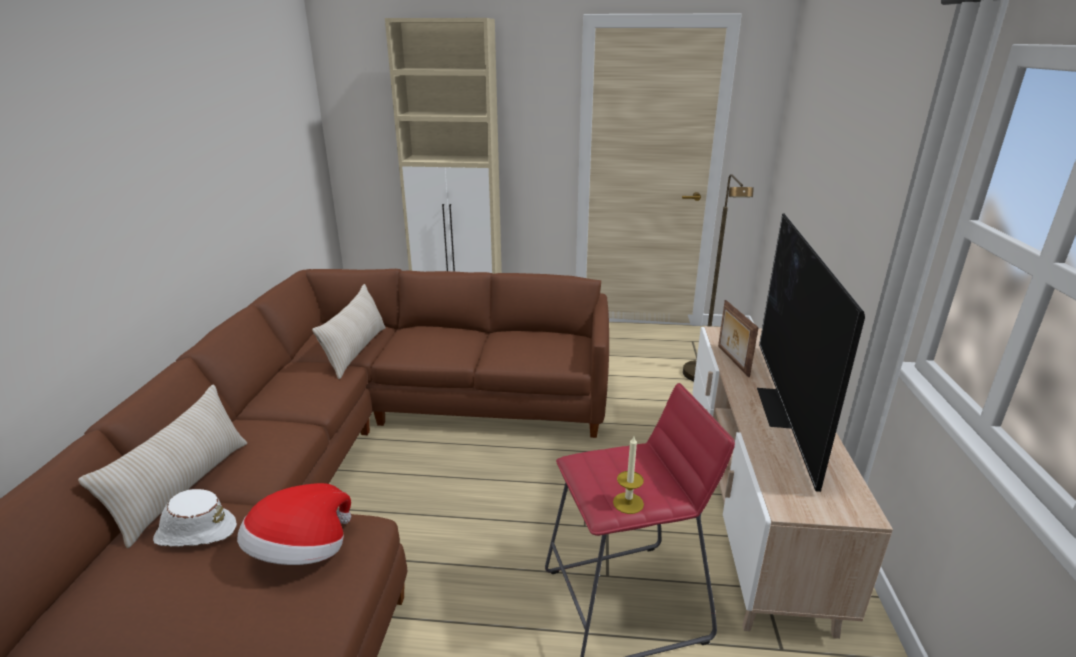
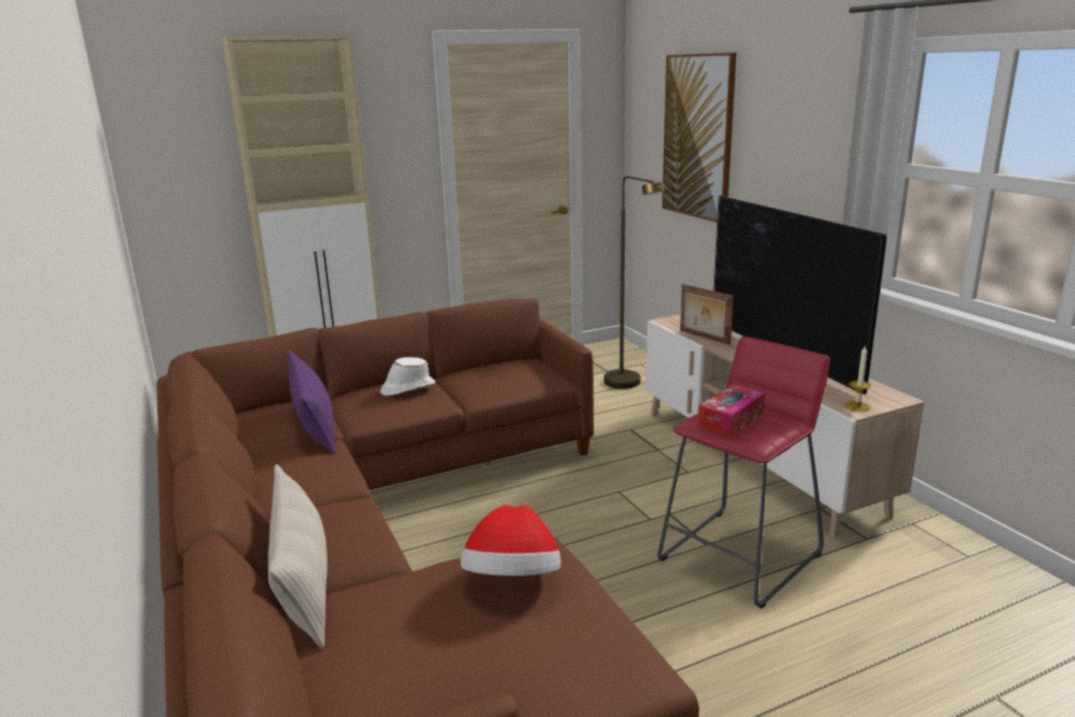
camera: 30 degrees left, 5 degrees down
(195, 532) = (384, 606): white hat -> white hat (407, 388)
(356, 351) = (314, 427): beige pillow -> purple pillow
(613, 471) = (731, 420): none -> tissue box
(628, 503) = (768, 434): candle -> candle (857, 406)
(821, 141) = (698, 137): none -> picture

